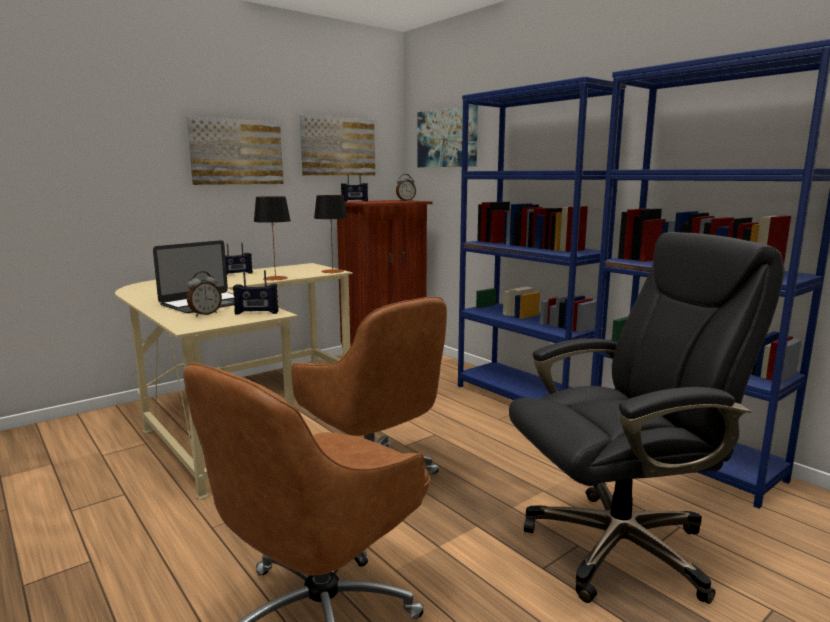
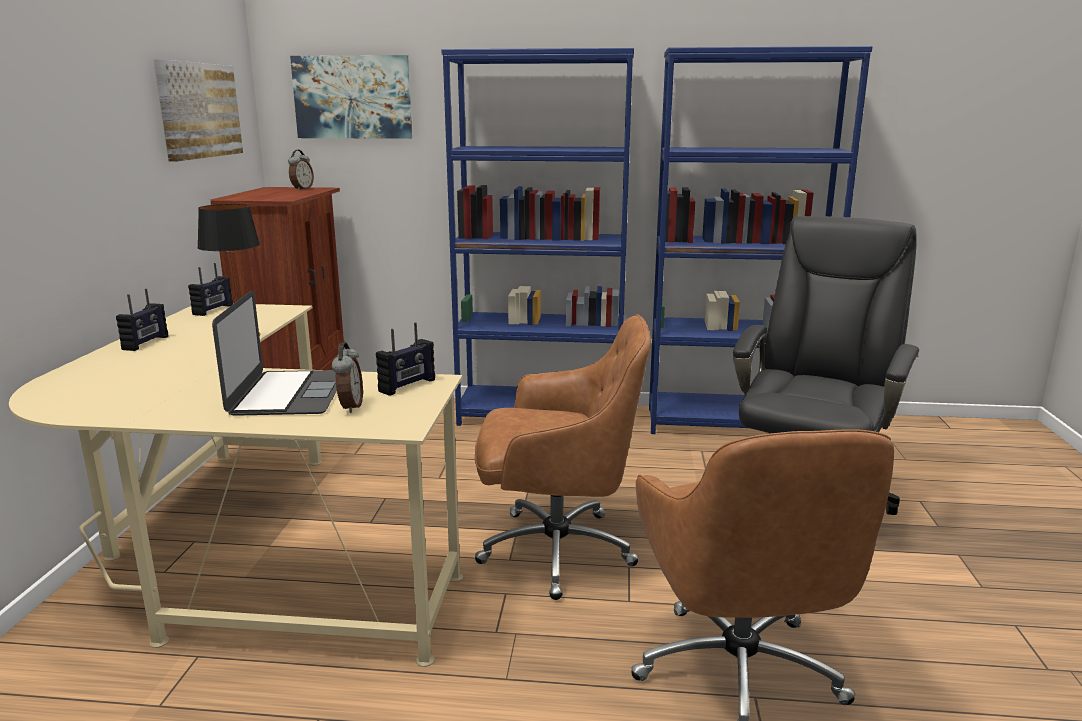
camera: 45 degrees left, 5 degrees up
(236, 152) = (90, 129): picture -> none
(332, 271) = (283, 309): table lamp -> none
(354, 201) = (236, 196): radio -> radio (213, 310)

